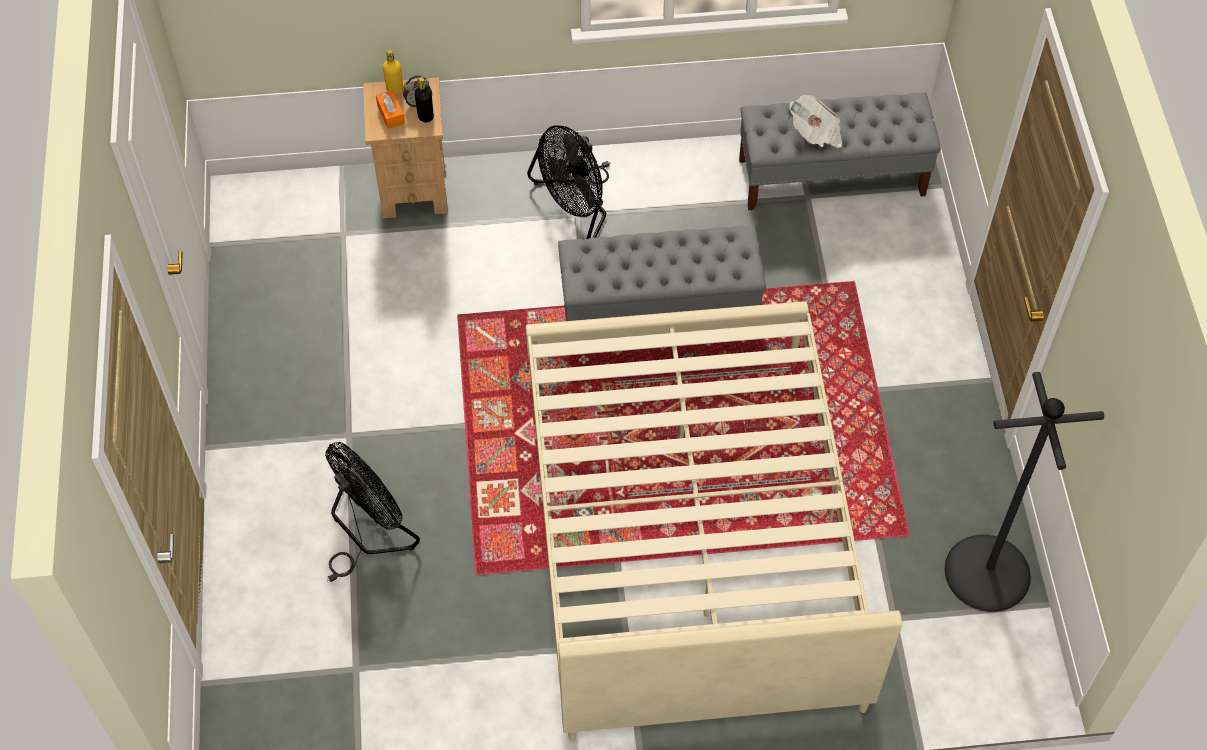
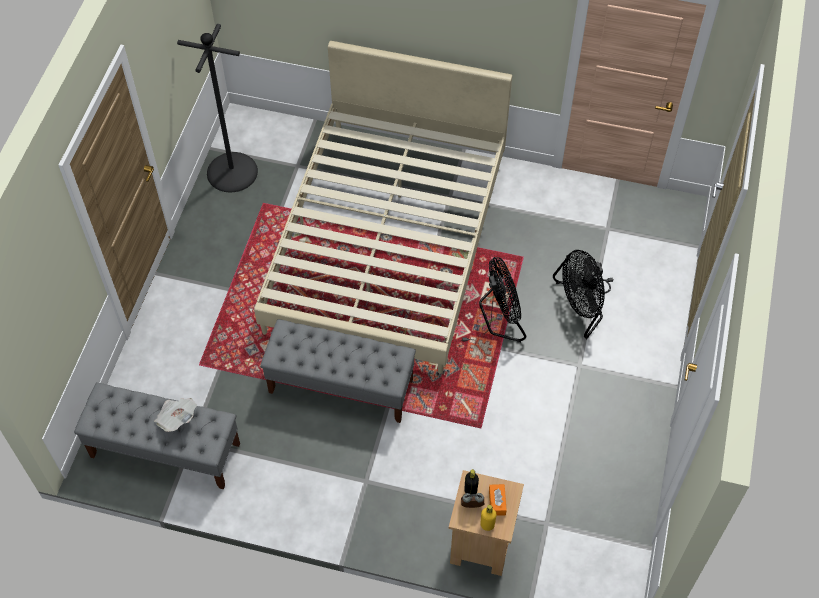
camera: 160 degrees left, 0 degrees up
(577, 202) = (361, 492): black fan -> black fan (495, 318)

